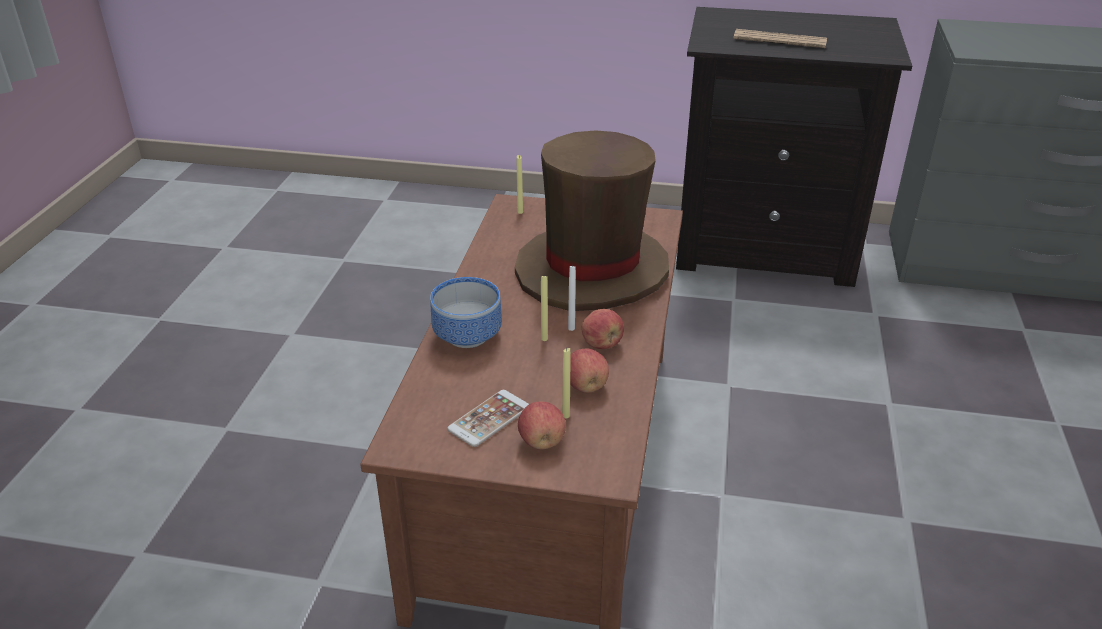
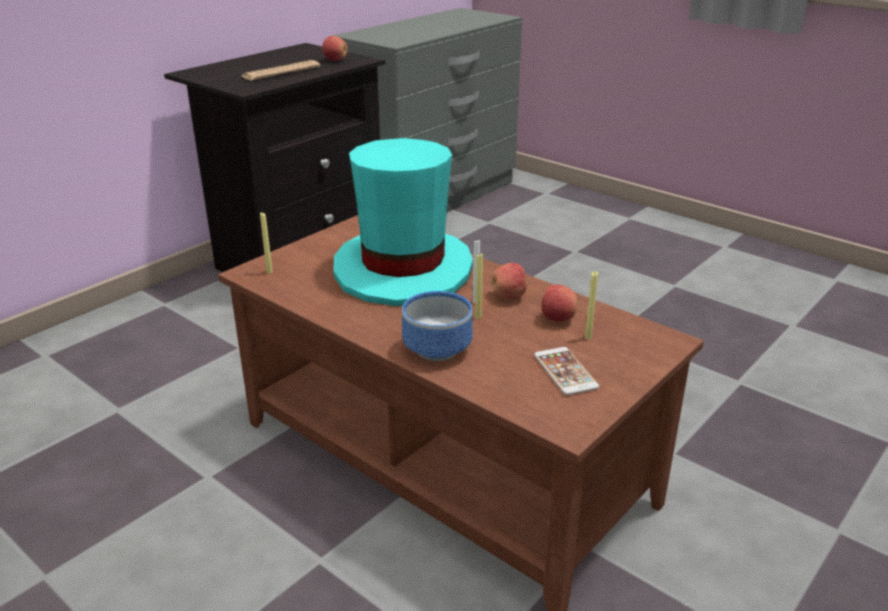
camera: 60 degrees left, 5 degrees down
(541, 441) = (612, 356): apple -> apple (335, 60)
(592, 270) = (403, 270): brown hat -> turquoise hat

